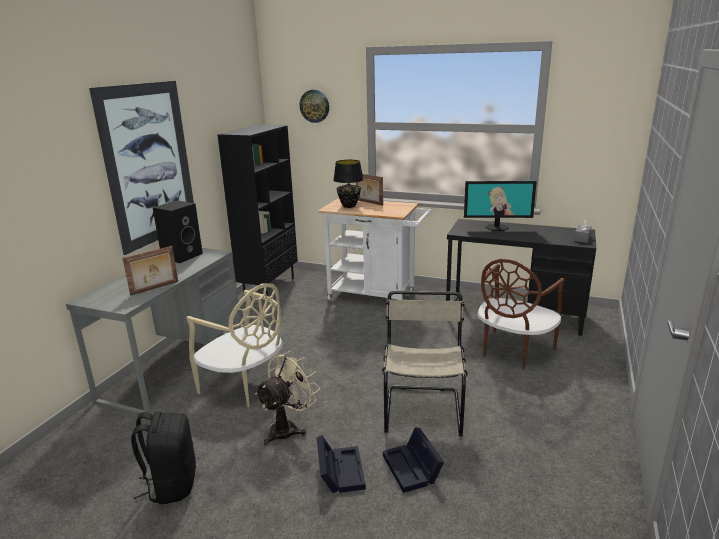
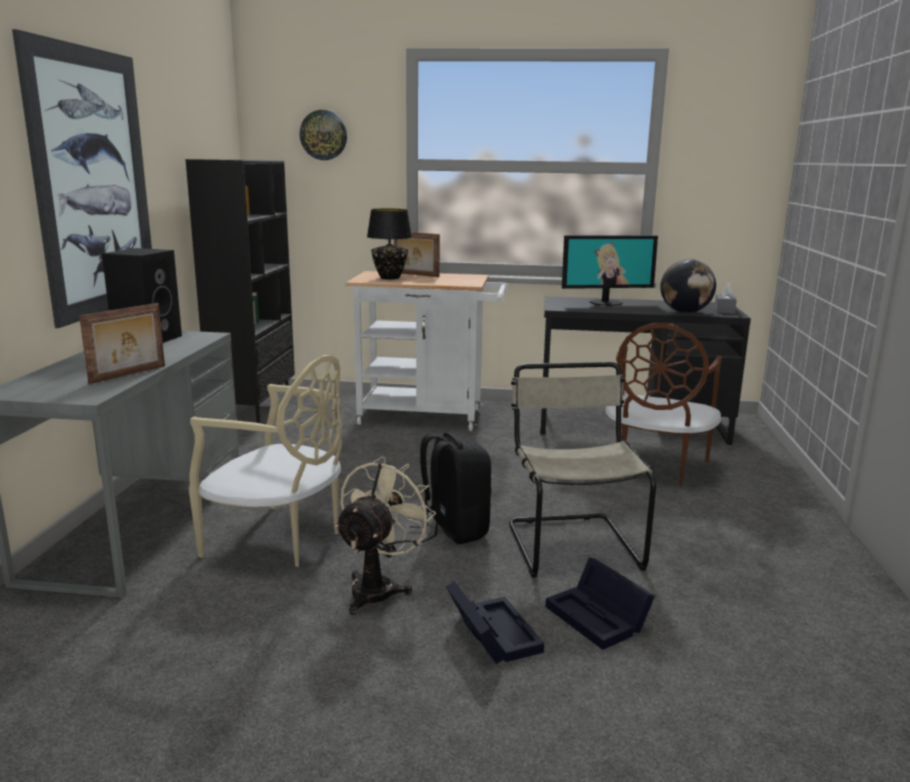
camera: 15 degrees left, 5 degrees down
(171, 484) = (213, 688): black backpack -> black backpack (453, 530)
(549, 240) = (685, 312): none -> globe

